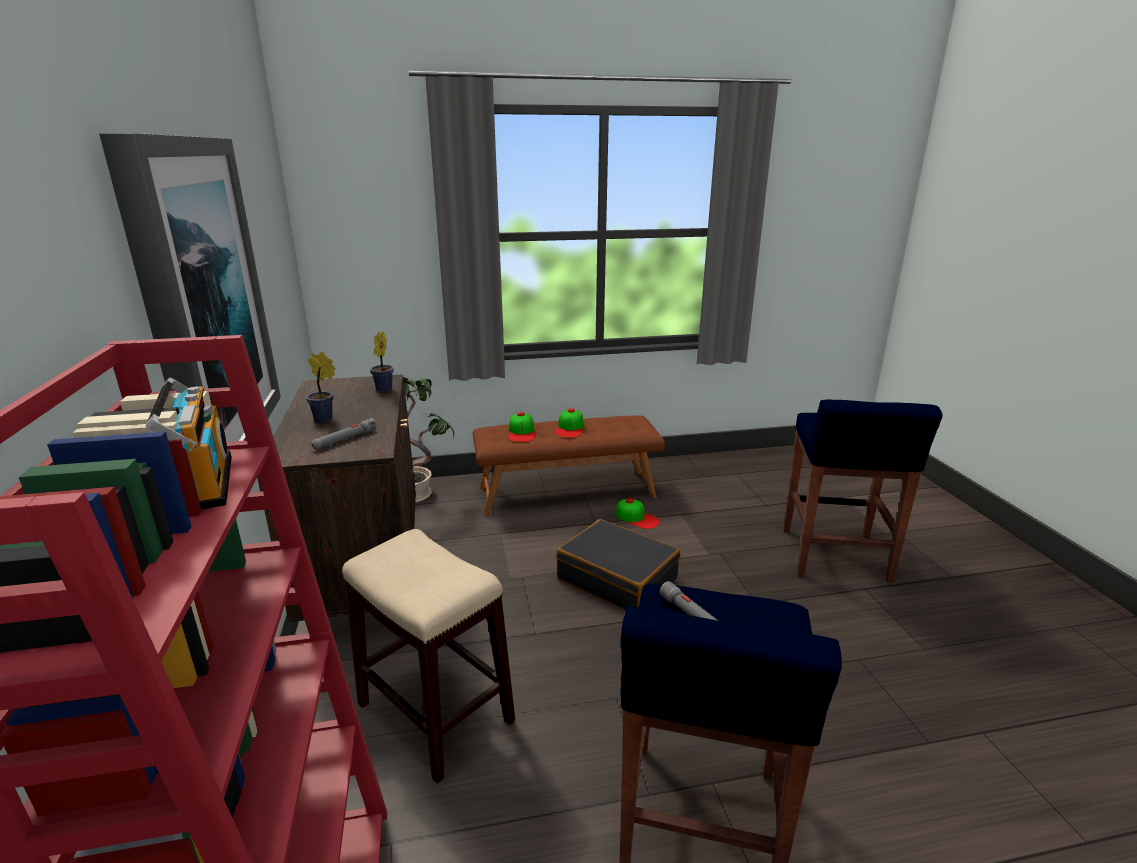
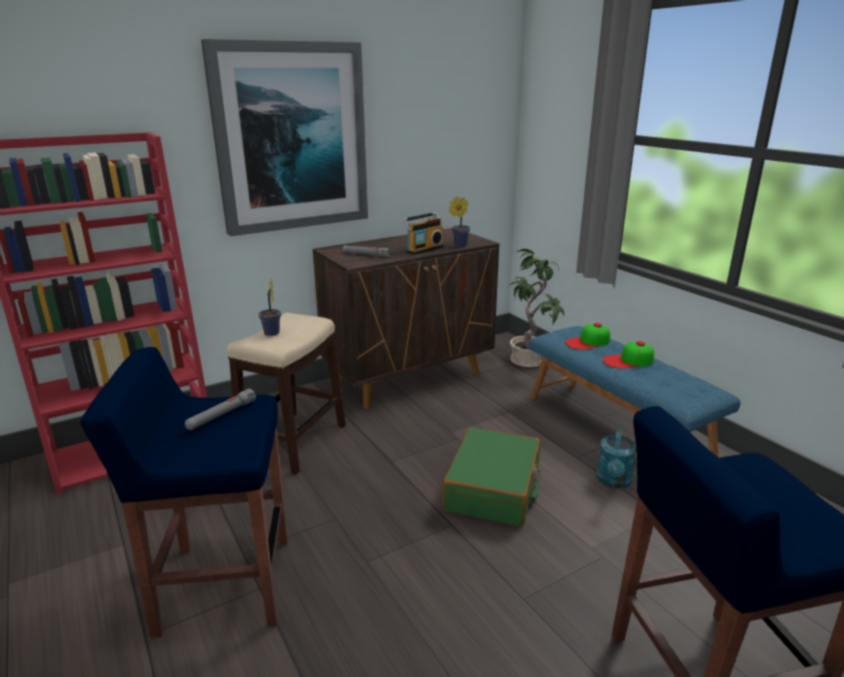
camera: 70 degrees right, 0 degrees up
(204, 483) = (121, 196): radio -> radio (423, 249)
(326, 419) = (392, 245): potted plant -> potted plant (272, 334)
(567, 491) = (616, 428): brown bench -> blue bench
(617, 578) = (493, 489): black suitcase -> green suitcase
(637, 518) = (614, 482): cap -> turquoise watering can

